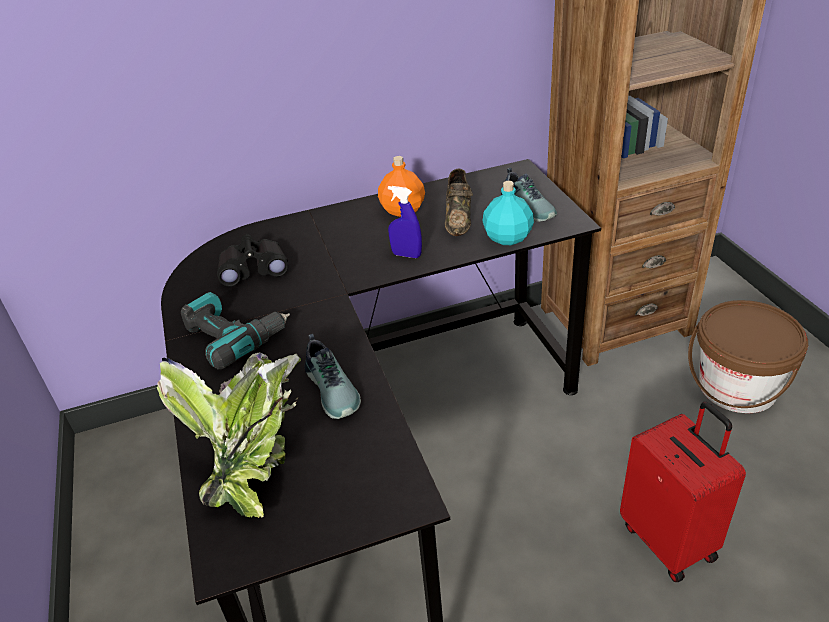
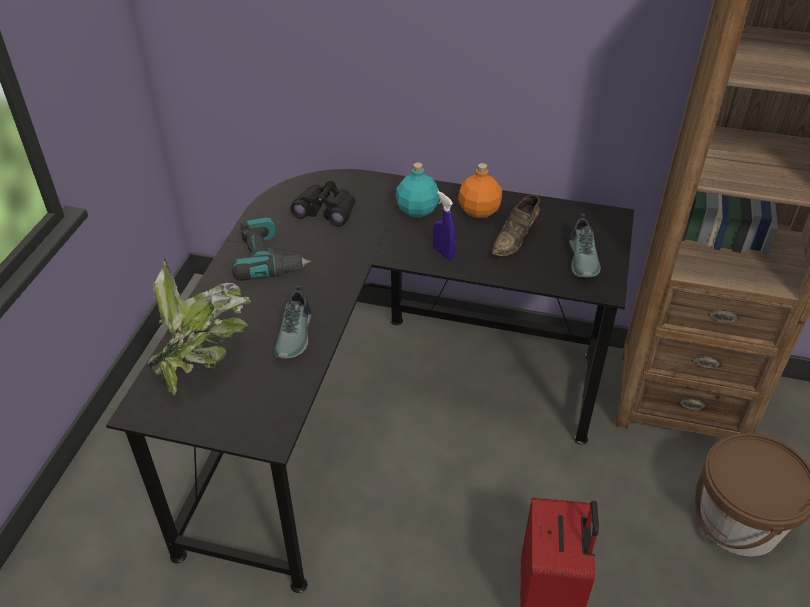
camera: 30 degrees right, 5 degrees up
(507, 237) = (536, 276): turquoise bottle -> turquoise bottle (417, 209)

